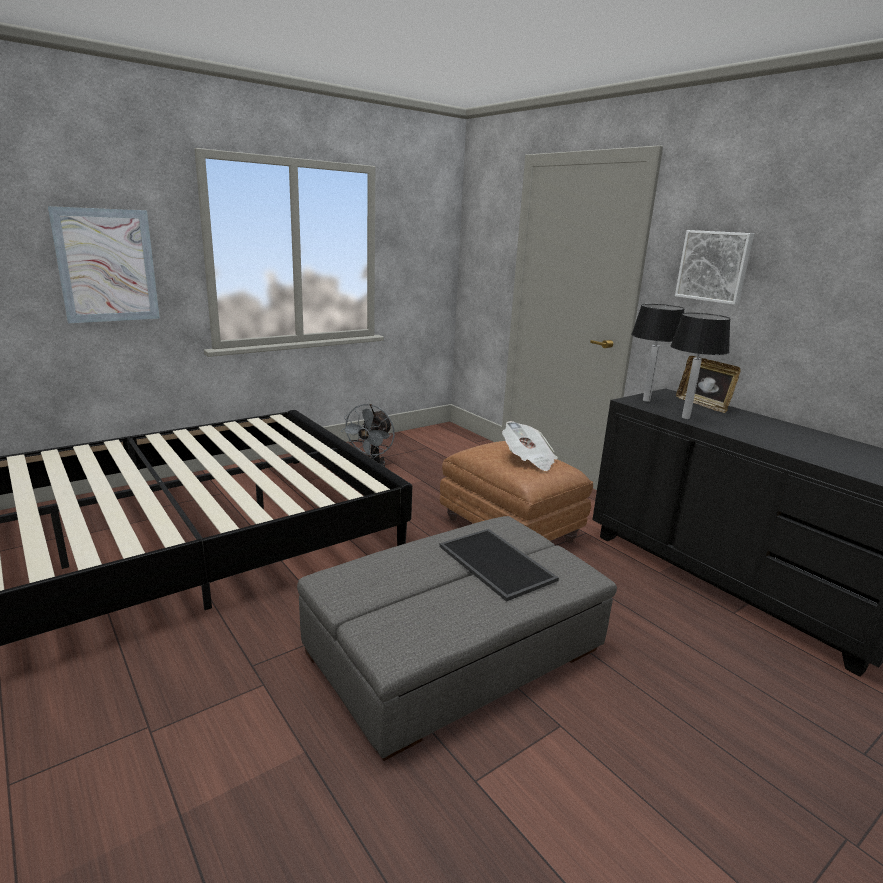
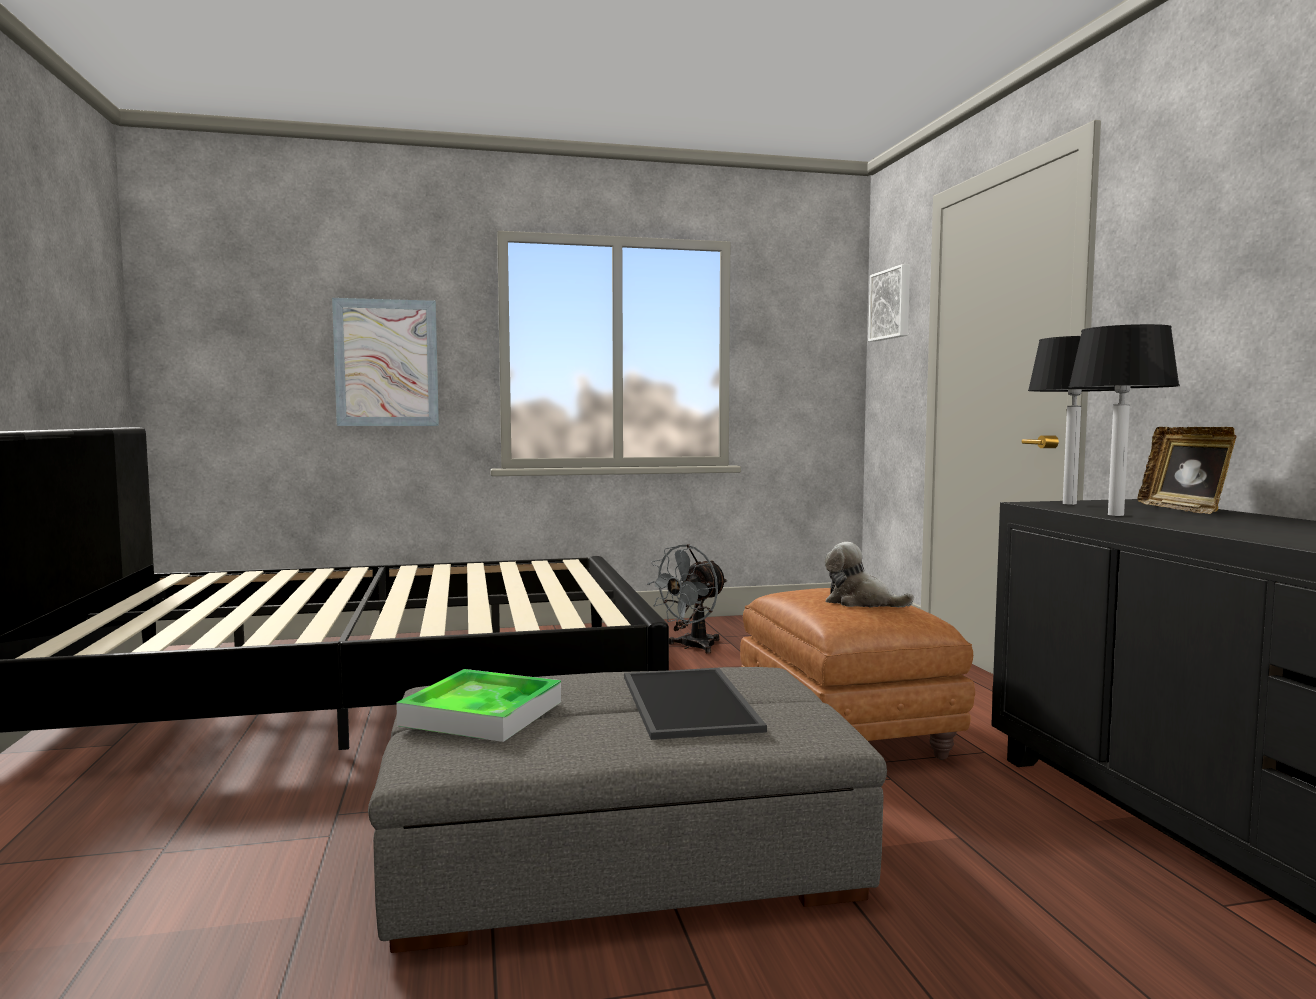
camera: 25 degrees right, 15 degrees down
(386, 598) = (482, 713): none -> tray
(528, 460) = (861, 602): newspaper -> plush toy
(714, 266) = (1191, 275): picture -> picture (892, 304)

